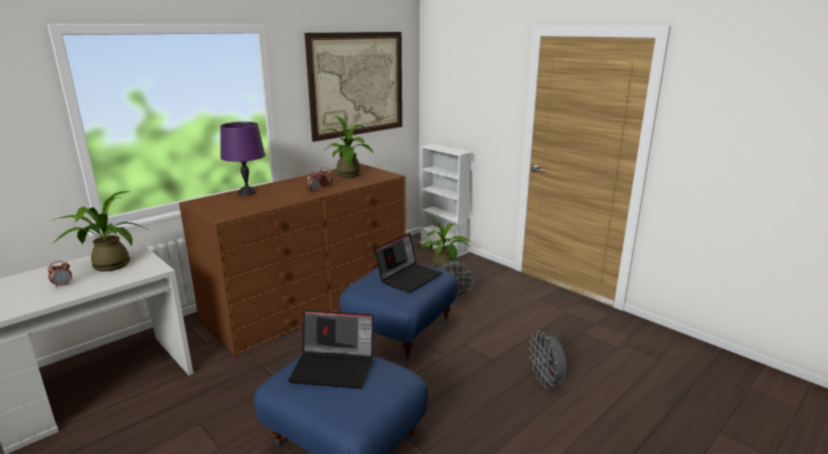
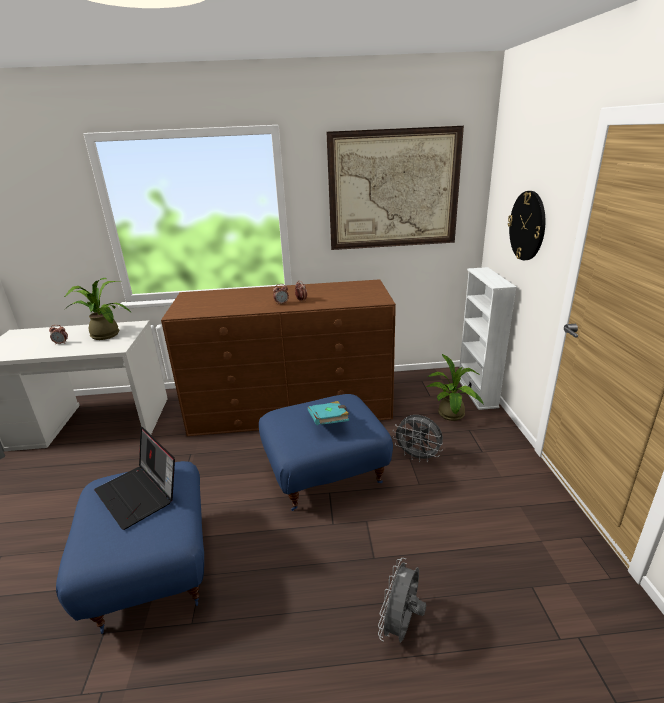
camera: 40 degrees right, 5 degrees up
(247, 192) = (235, 293): purple table lamp -> none
(349, 175) = (344, 292): potted plant -> none
(409, 277) = (329, 422): laptop -> turquoise book
(473, 106) = (527, 226): none -> wall clock

